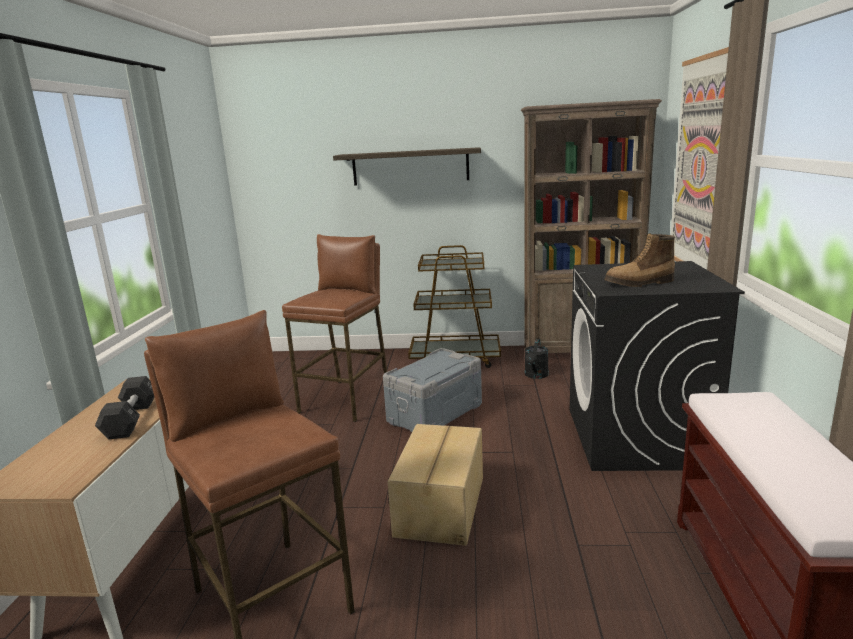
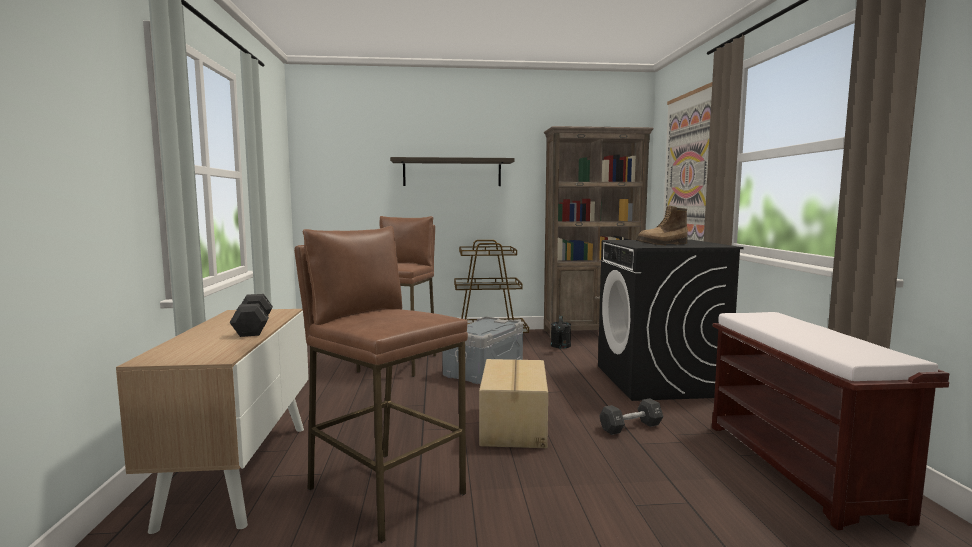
camera: 10 degrees left, 10 degrees down
(576, 516) = (630, 427): none -> black dumbbell

